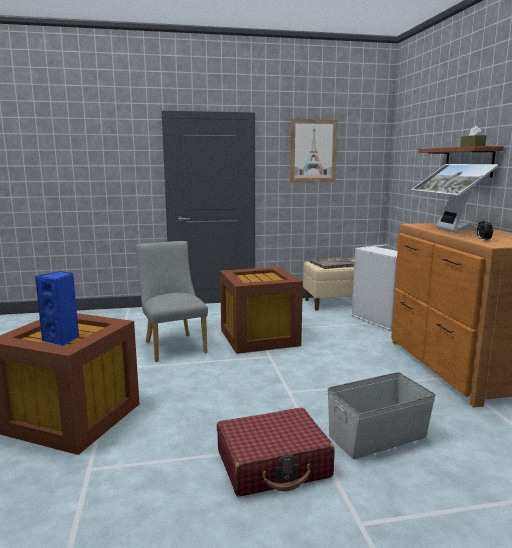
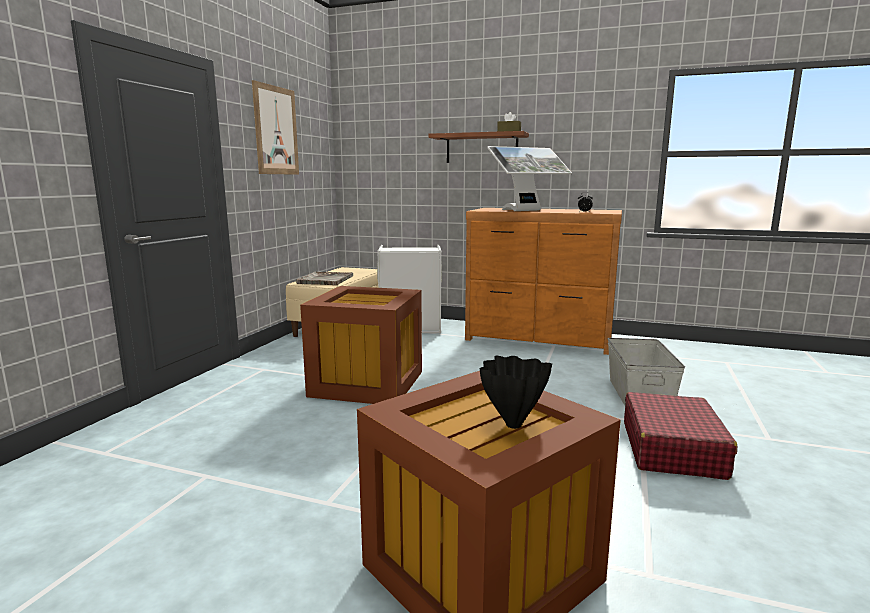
camera: 60 degrees left, 0 degrees up
(62, 339) = (512, 425): blue speaker -> black vase
(173, 345) = (308, 438): grey chair -> none
(448, 230) = (526, 210): monitor -> monitor turned 45 degrees counterclockwise

